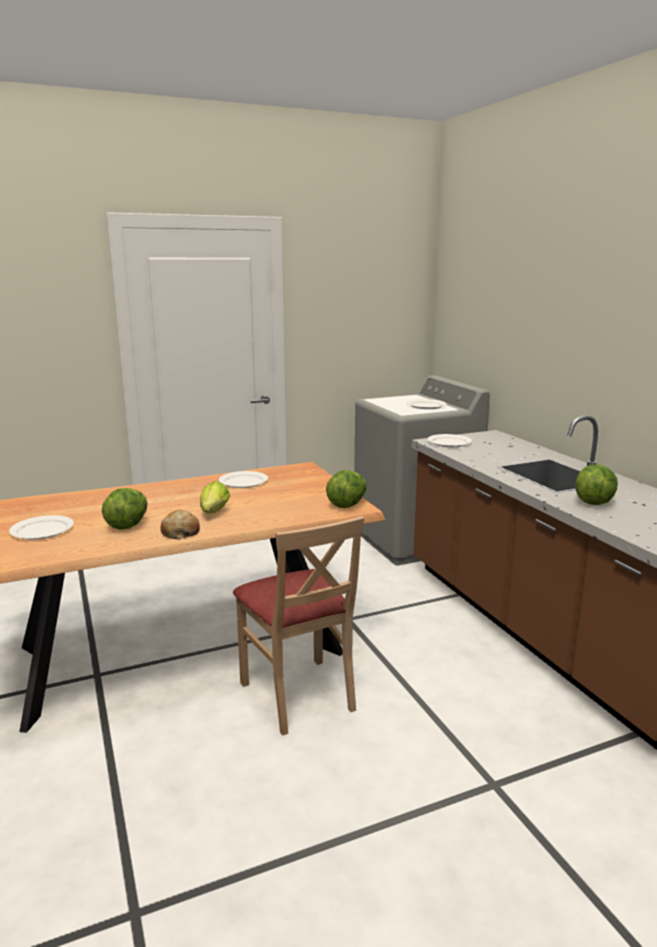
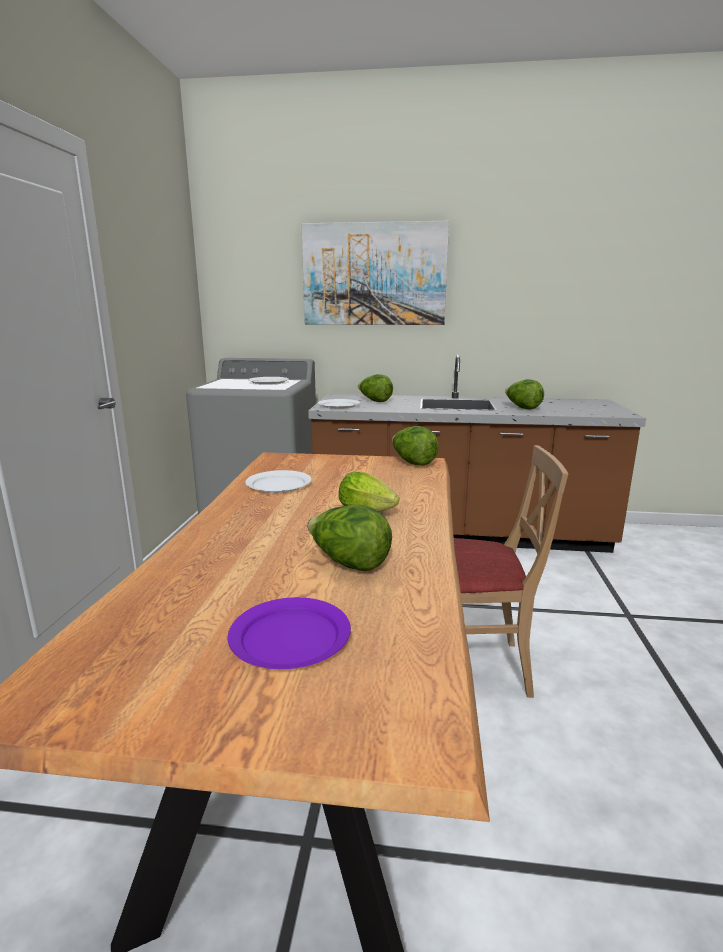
camera: 60 degrees left, 0 degrees up
(42, 530) = (291, 636): white plate -> purple plate
(180, 532) = (417, 537): bread -> none
(495, 448) = (374, 401): none -> lettuce
(545, 307) = (374, 275): none -> picture

